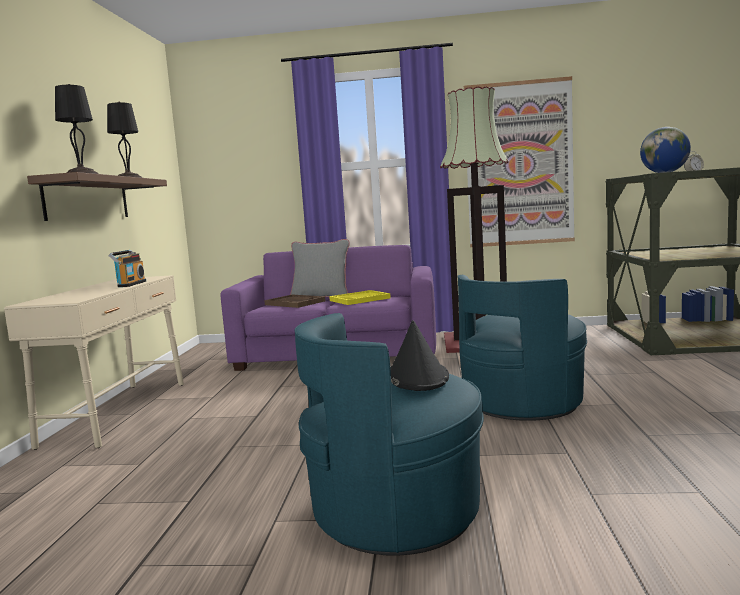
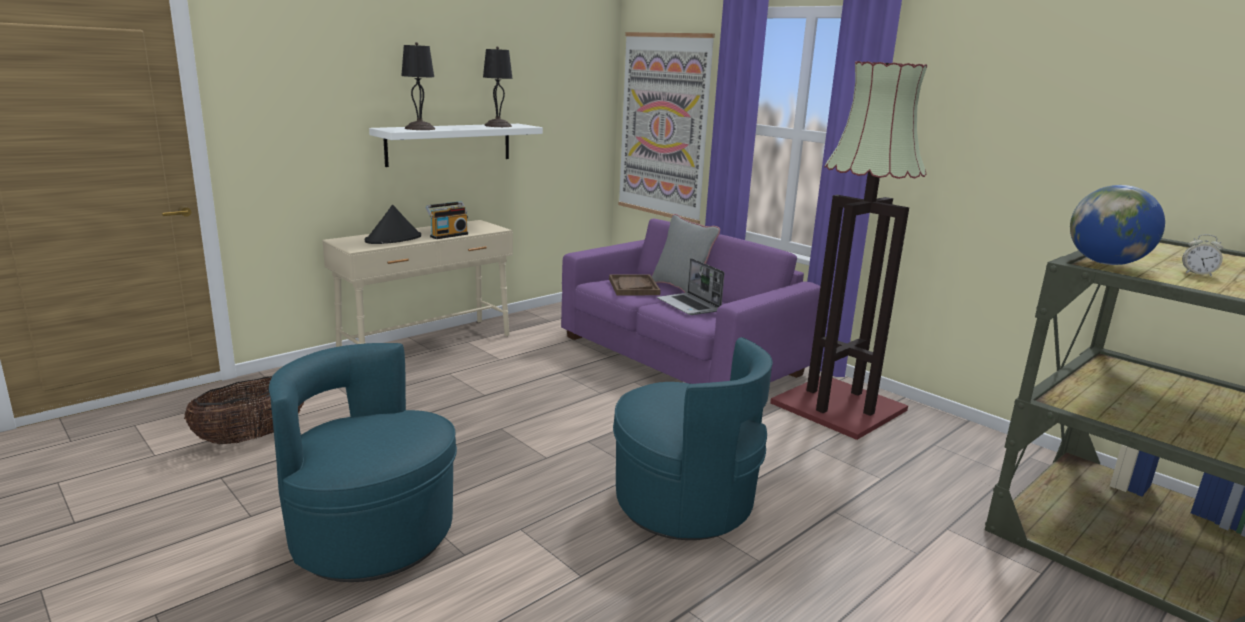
camera: 40 degrees right, 10 degrees up
(88, 199) = (449, 144): brown shelf -> white shelf
(93, 528) = (252, 437): none -> basket
(360, 299) = (689, 305): yellow tray -> laptop
(416, 377) = (398, 431): black hat -> black hat (393, 239)
(519, 164) = (987, 174): picture -> picture (663, 126)
(521, 402) = (683, 502): turquoise armchair -> turquoise armchair turned 150 degrees counterclockwise

